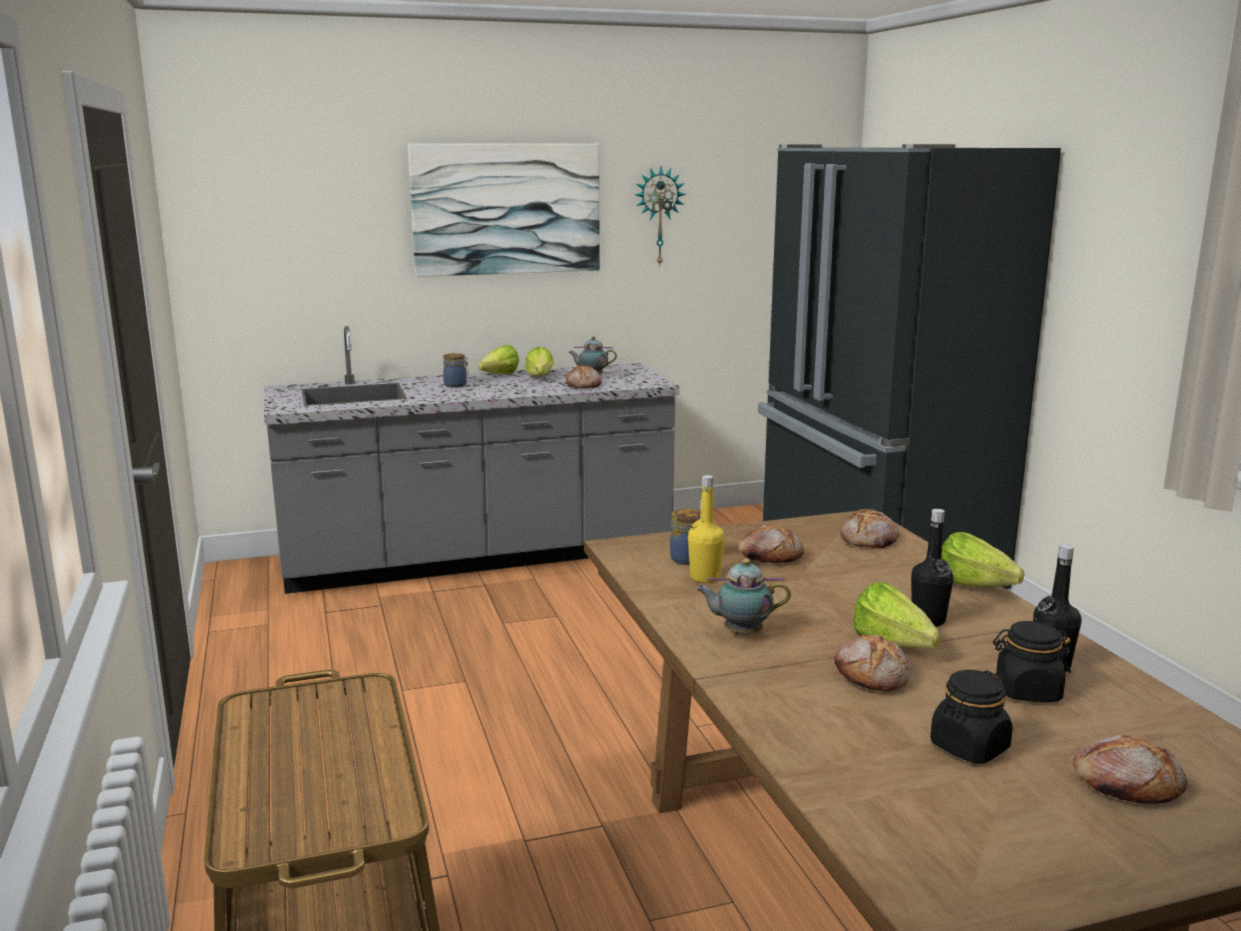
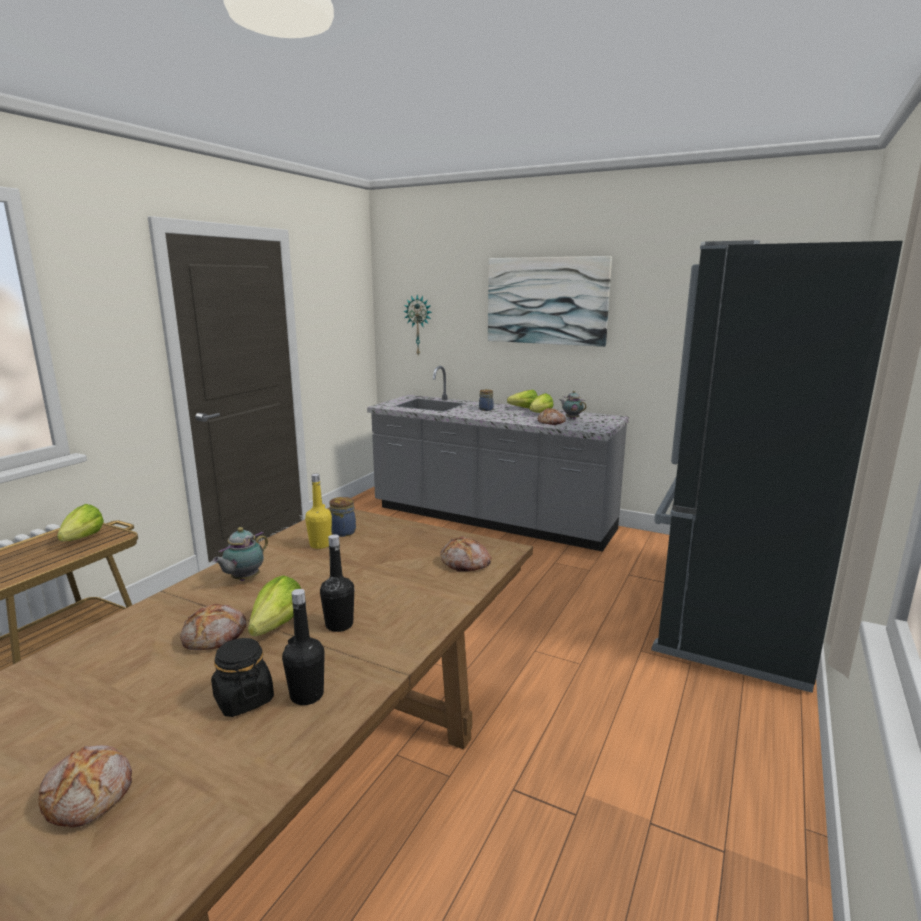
camera: 45 degrees right, 0 degrees up
(658, 216) = (656, 310): wall clock -> wall clock (419, 325)
(740, 632) = (244, 579): teapot -> teapot turned 105 degrees counterclockwise
(769, 556) = (383, 548): bread -> none
(969, 747) = (118, 705): black jar -> none
(979, 589) = (430, 624): lettuce -> lettuce (79, 541)

